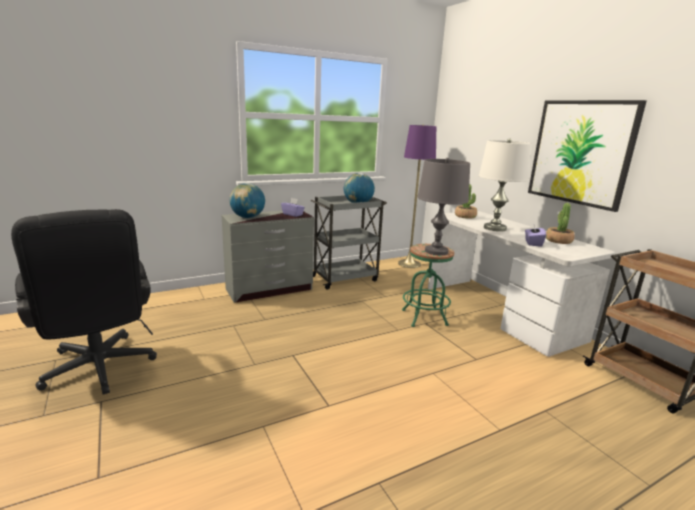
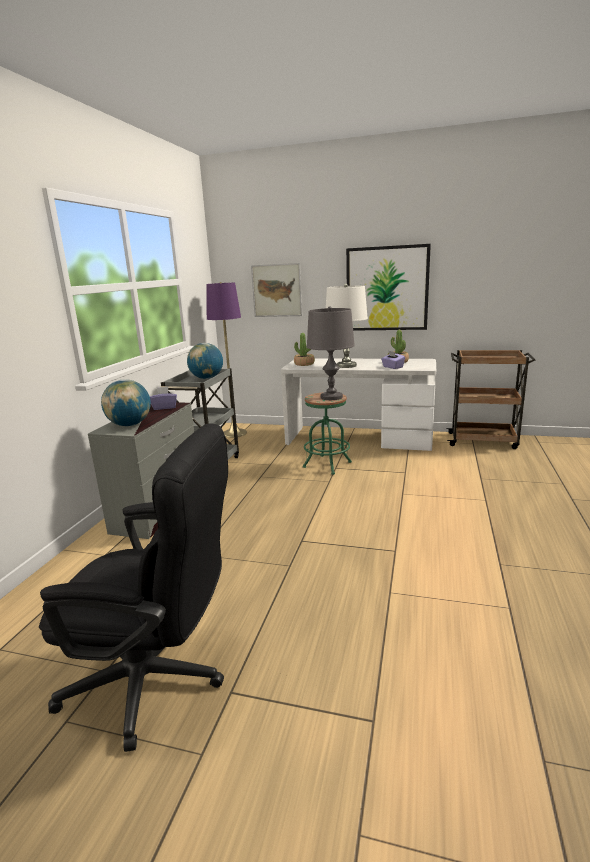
camera: 45 degrees left, 0 degrees up
(478, 139) = (276, 290): none -> picture

